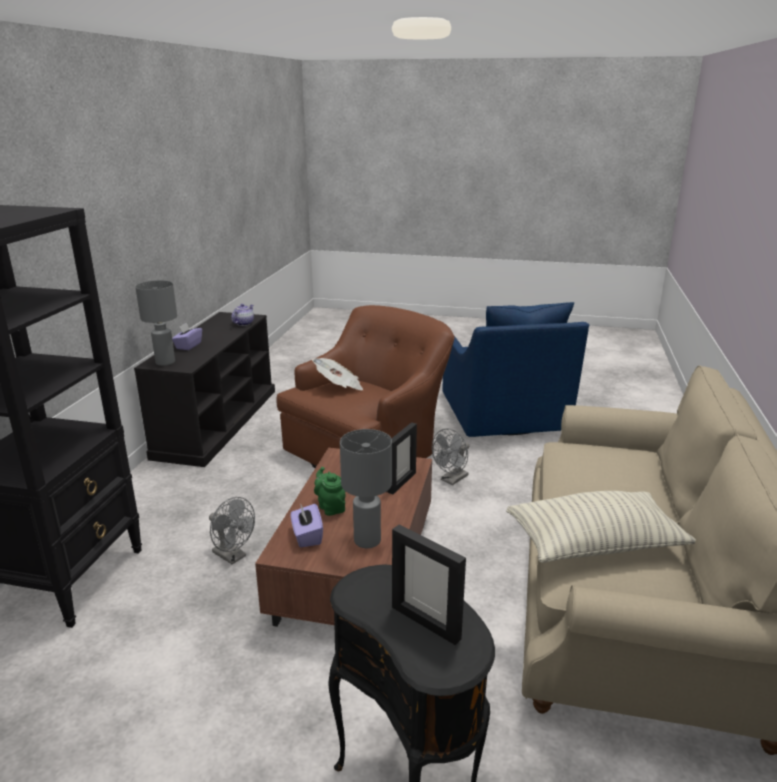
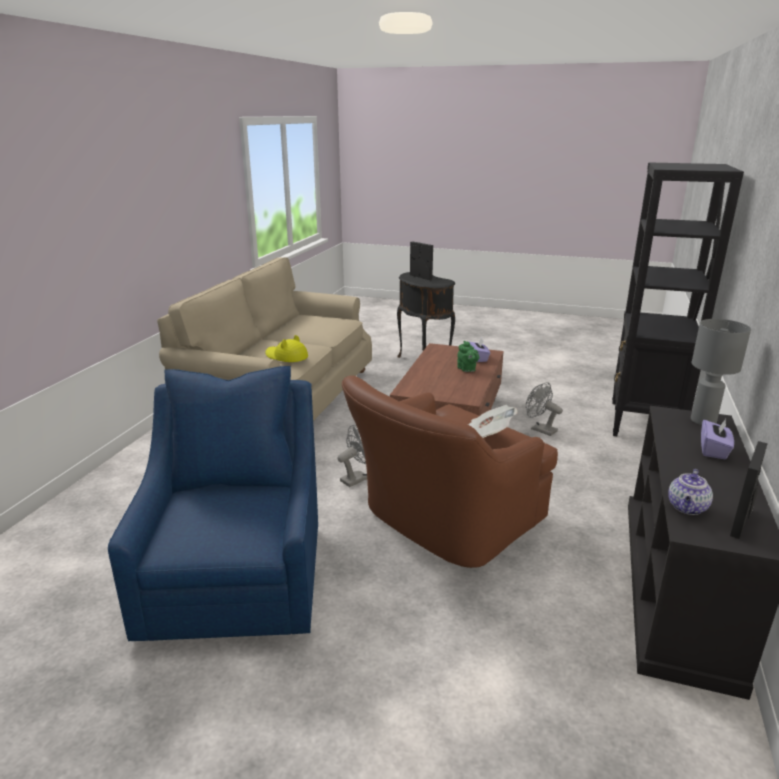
camera: 175 degrees left, 0 degrees up
(367, 541) = (441, 355): grey table lamp -> none
(401, 482) = (418, 380): picture frame -> picture frame (741, 522)
(584, 462) = (286, 356): none -> yellow hat
(594, 544) = (323, 327): pillow -> none

